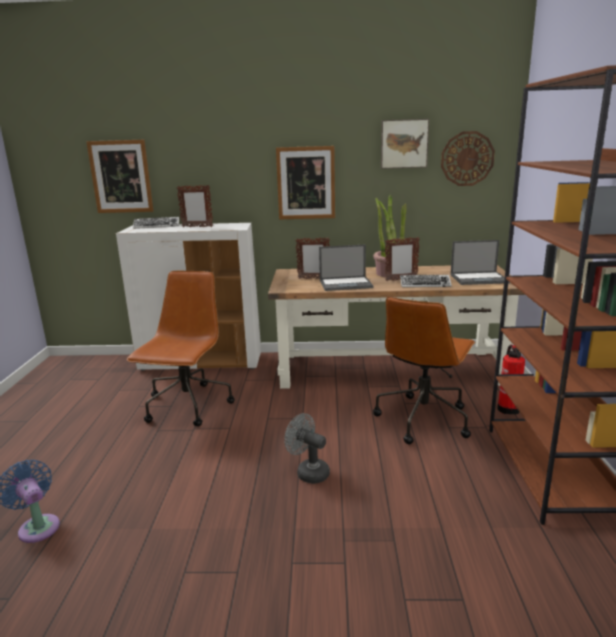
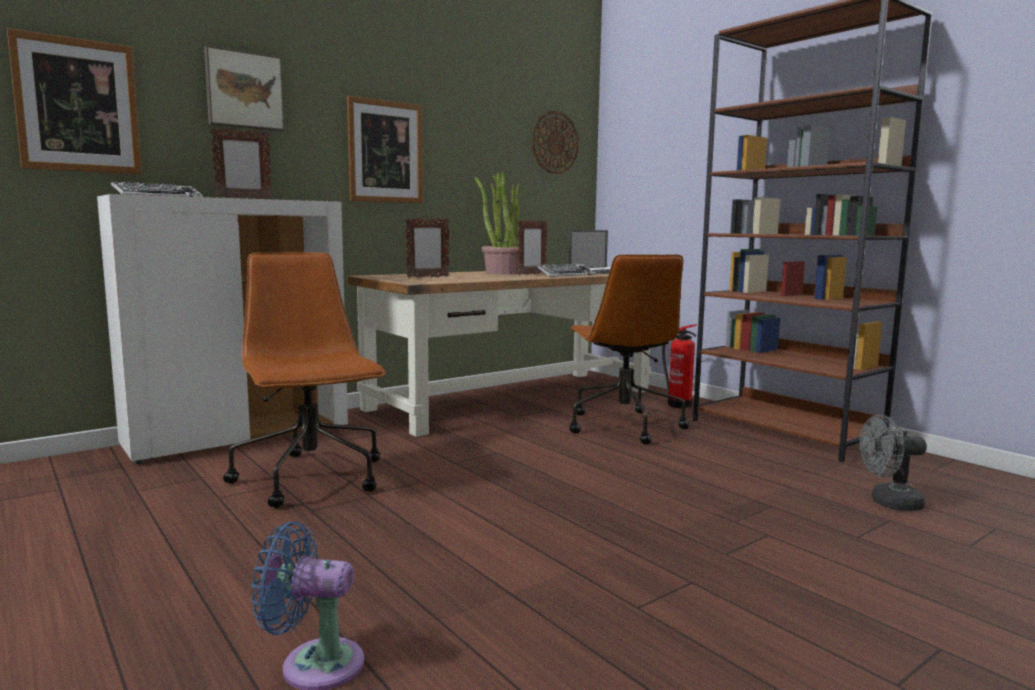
camera: 40 degrees left, 10 degrees down
(308, 472) = (596, 488): grey fan -> grey fan (889, 503)
(346, 284) = (482, 277): laptop -> none
(404, 144) = (495, 115): picture -> picture (244, 90)

